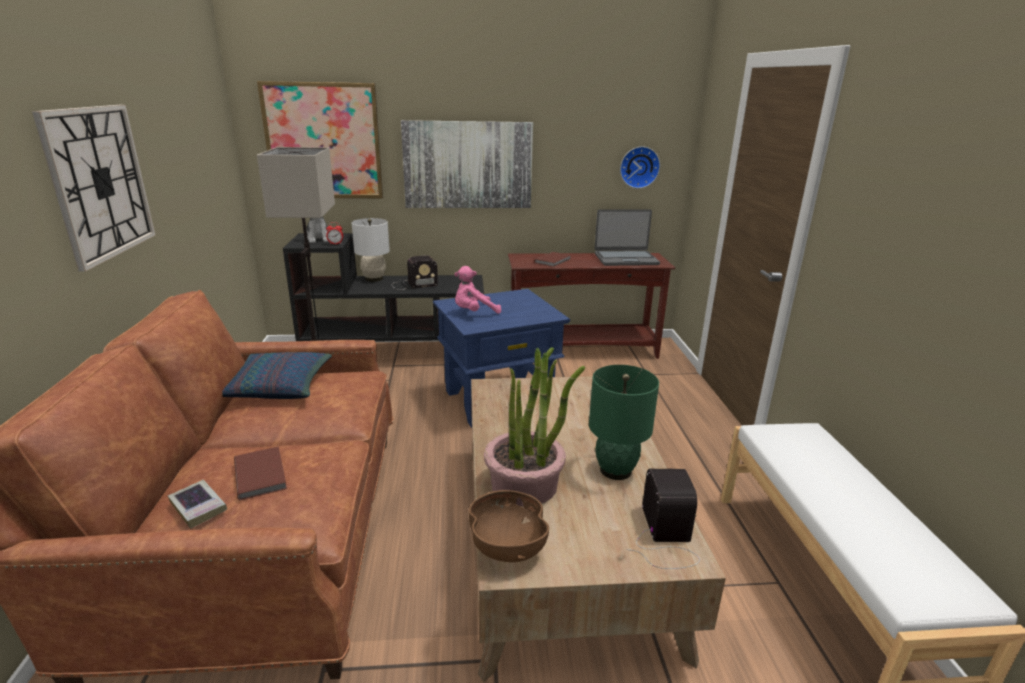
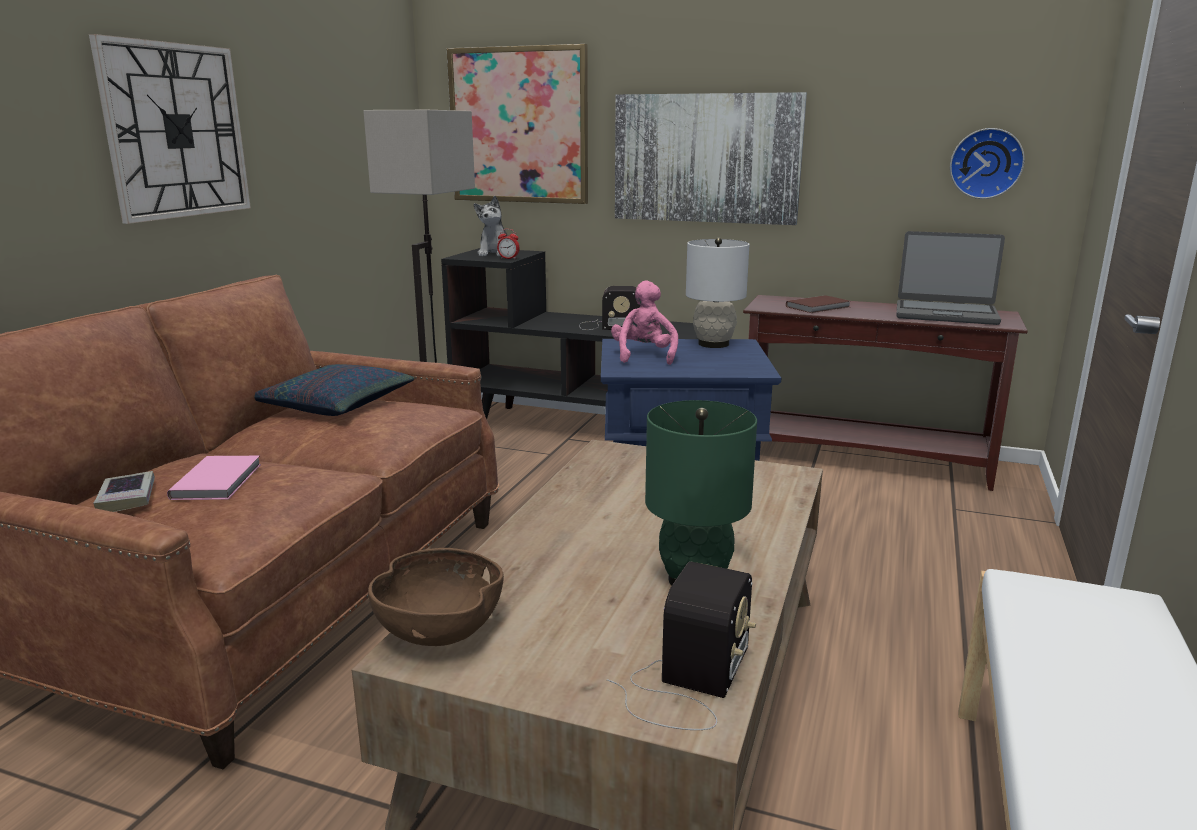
camera: 25 degrees right, 5 degrees down
(262, 474) = (219, 480): brown book -> pink book
(374, 278) = (564, 316): white table lamp -> white table lamp (713, 344)
(474, 312) = (644, 356): pink plush toy -> pink plush toy turned 90 degrees clockwise
(525, 484) = (539, 568): potted plant -> none

